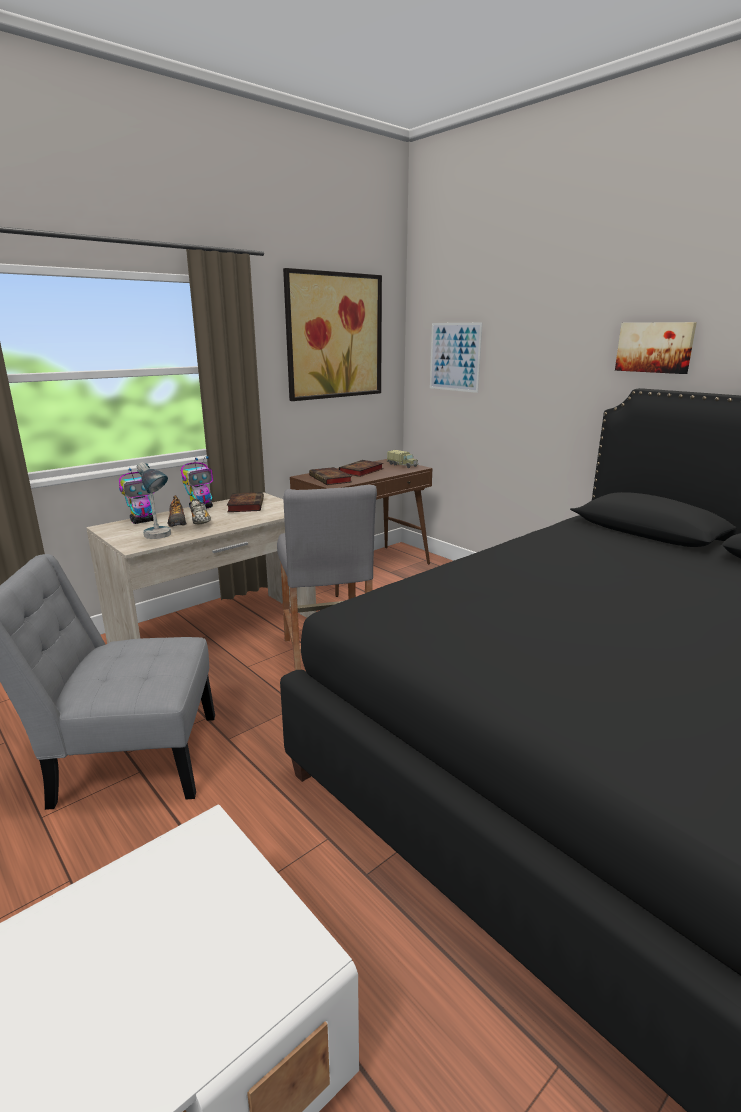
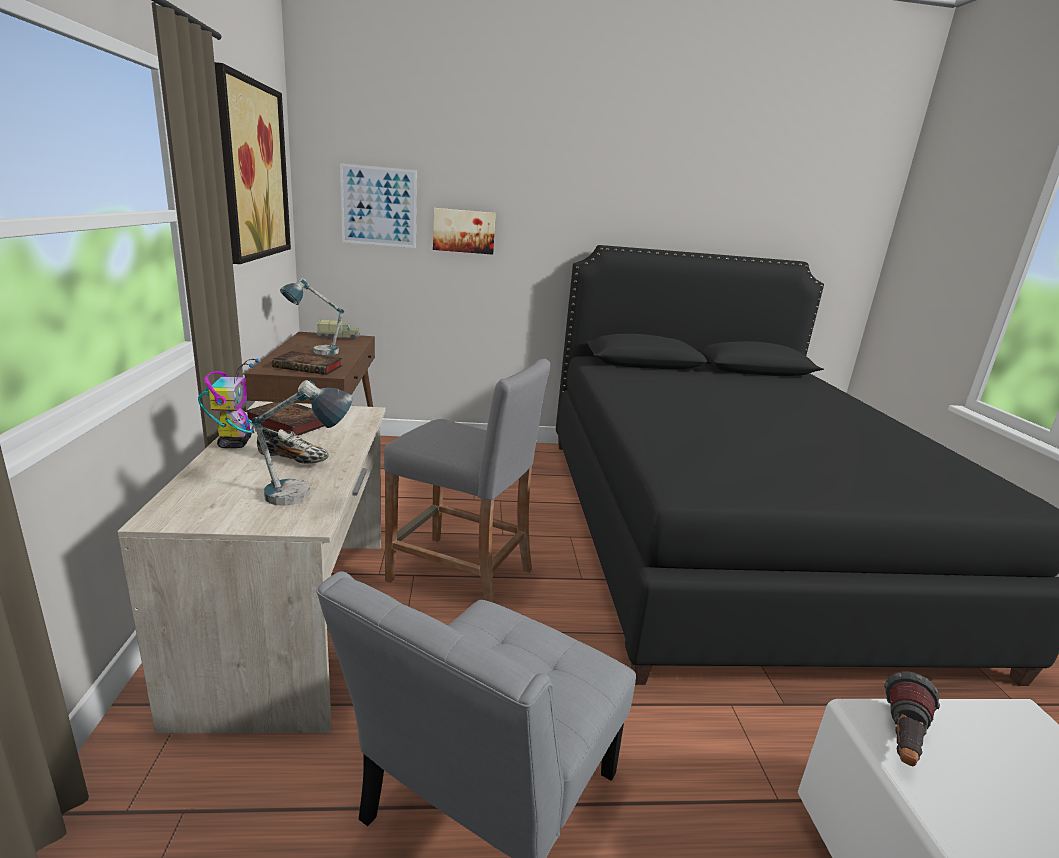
camera: 55 degrees left, 0 degrees up
(143, 521) = (199, 487): toy robot -> none
(177, 522) = (263, 471): shoe -> none
(188, 852) = (902, 741): none -> flashlight
(361, 471) = (314, 352): book -> table lamp
(655, 347) = (604, 210): picture -> picture (464, 231)

